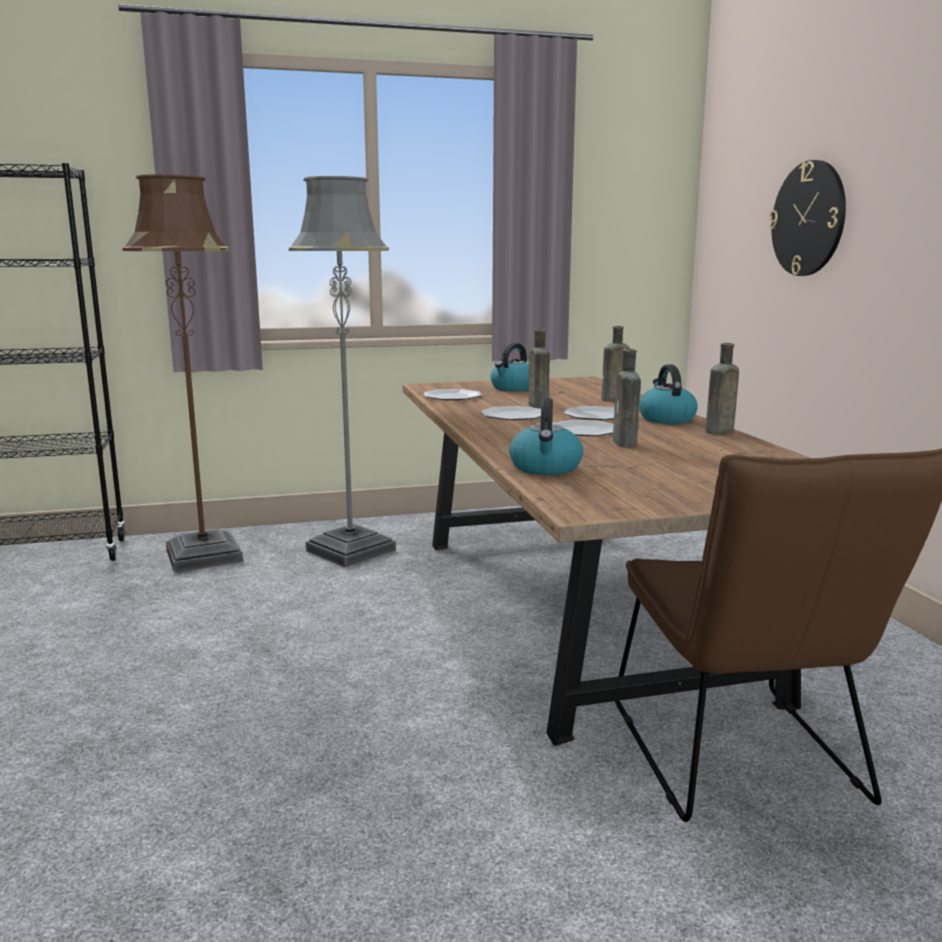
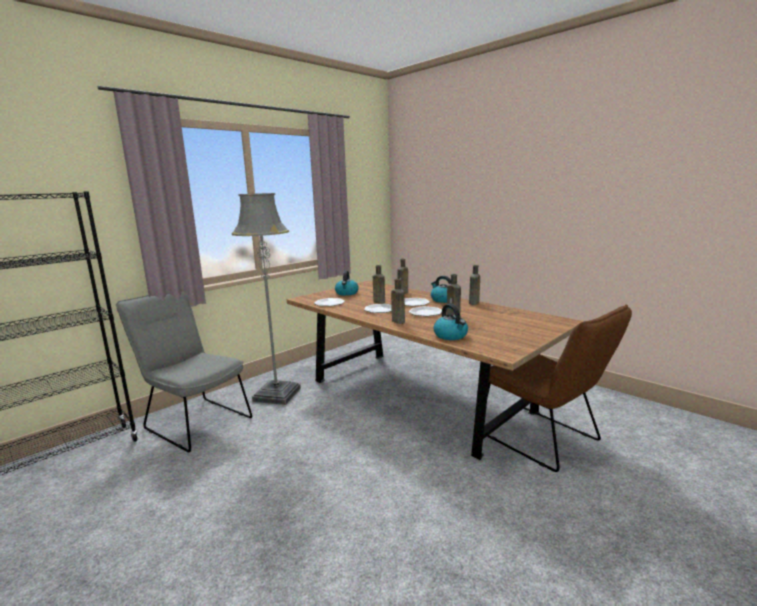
camera: 30 degrees left, 0 degrees up
(204, 556) = (194, 421): brown floor lamp -> grey chair
(503, 434) = (397, 321): none -> brown bottle
(808, 219) = (461, 203): wall clock -> none

